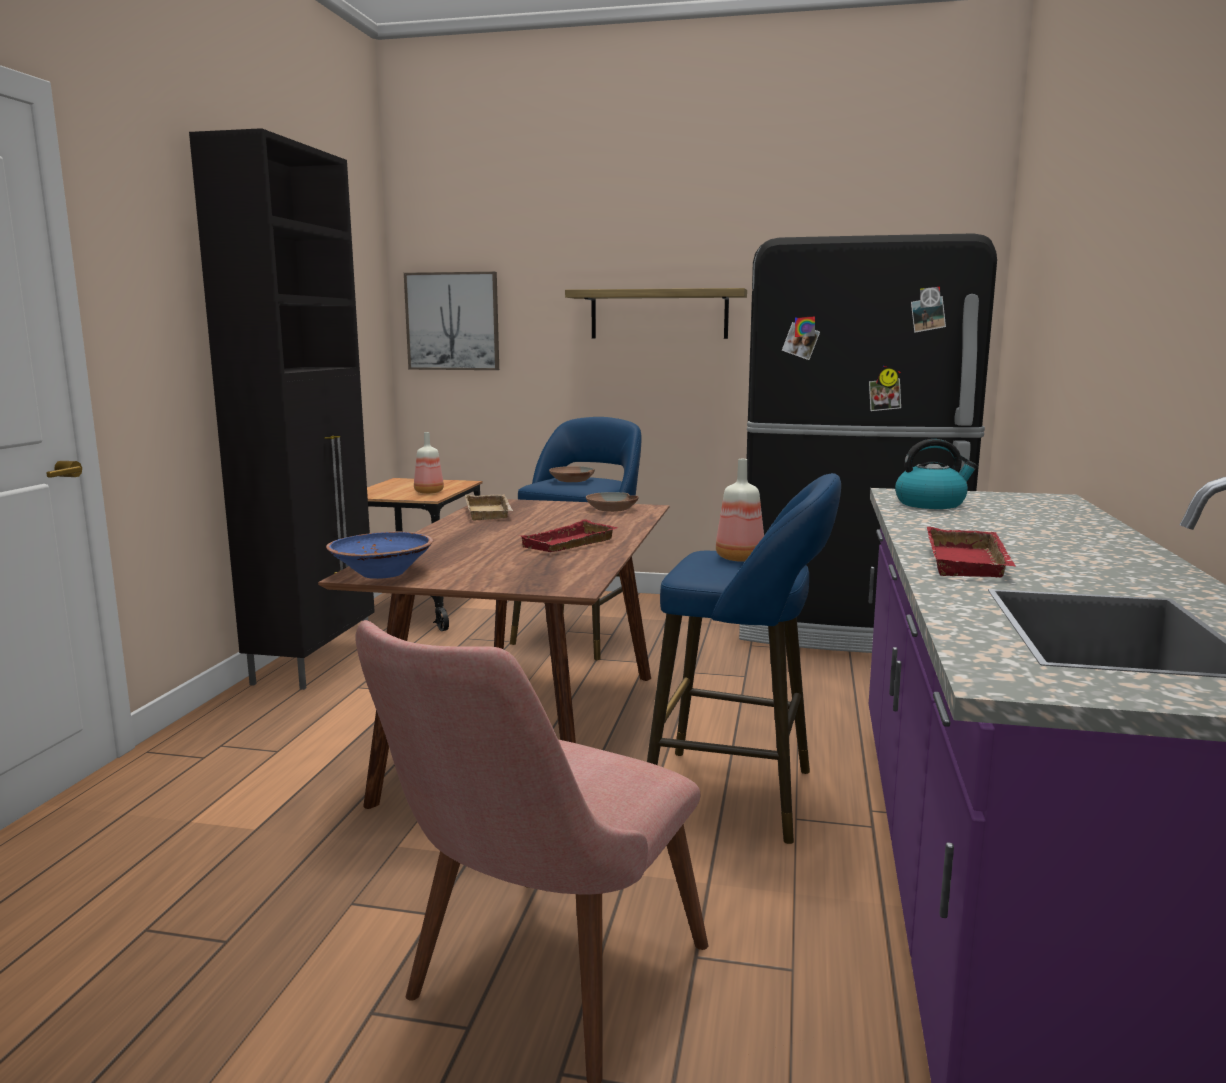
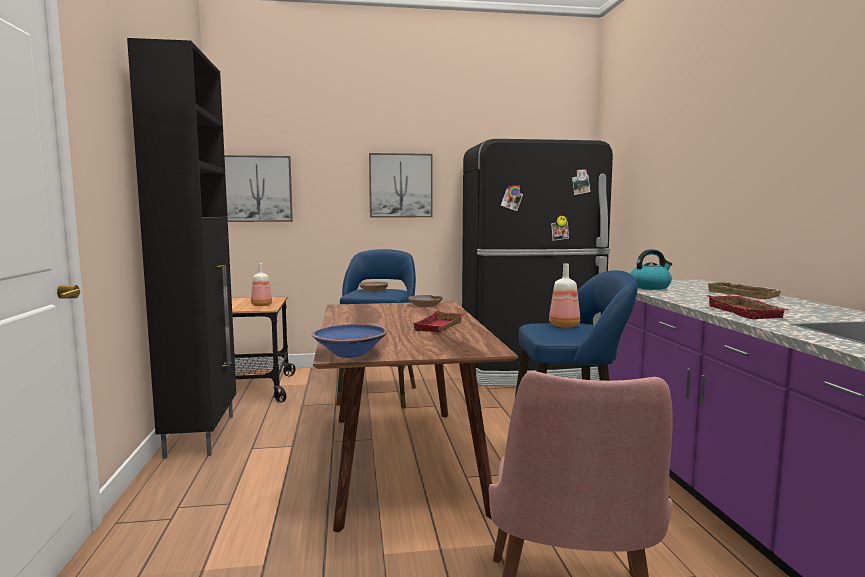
camera: 20 degrees left, 5 degrees down
(490, 513) = (352, 312): beige tray -> beige tray (745, 294)
(659, 314) = (400, 185): shelf -> picture

